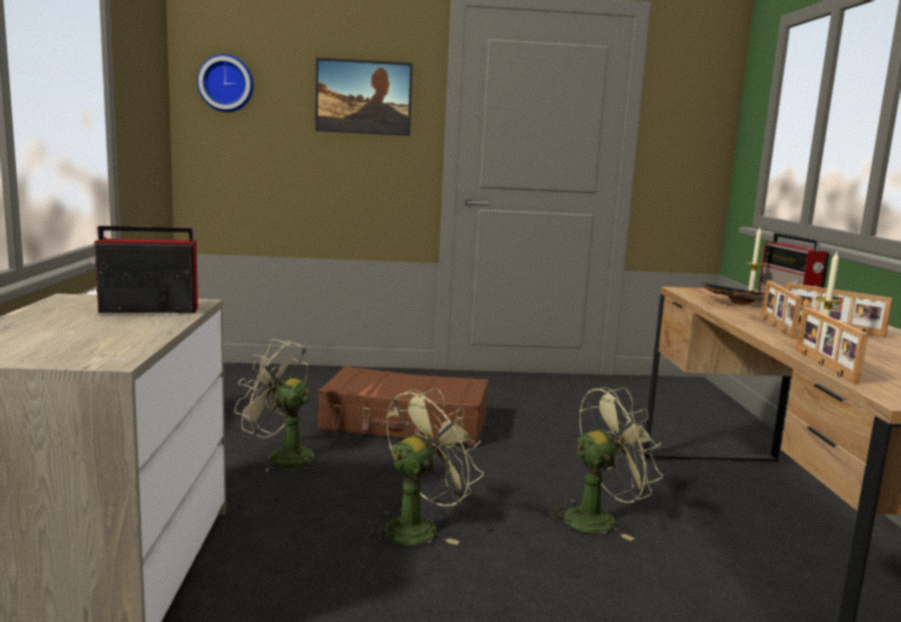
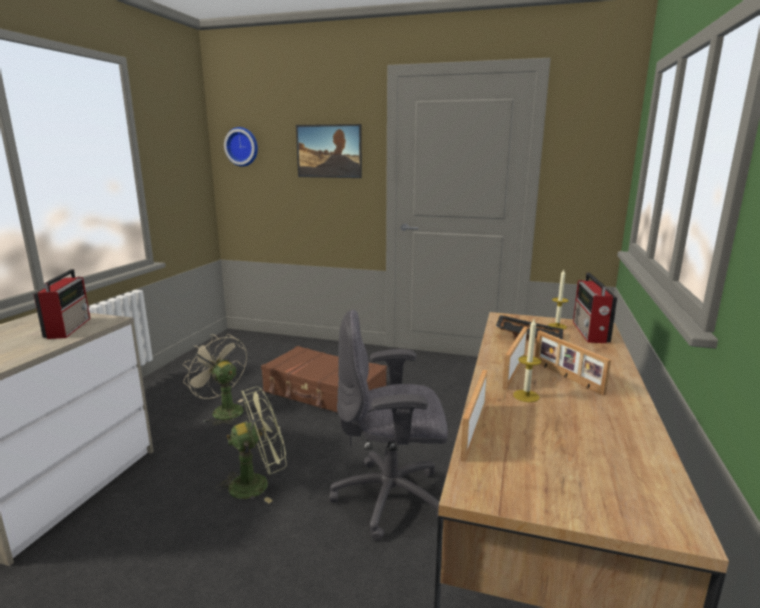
camera: 20 degrees right, 5 degrees up
(146, 310) = (69, 327): radio -> radio turned 75 degrees clockwise
(599, 519) = (391, 498): green fan -> grey office chair

